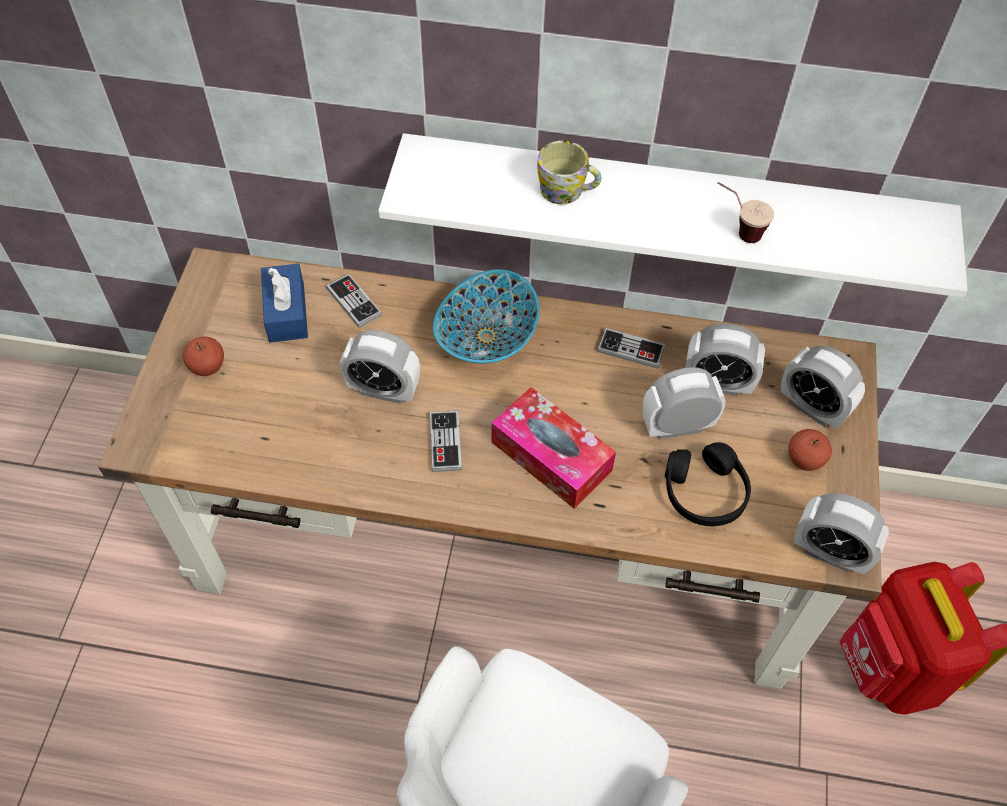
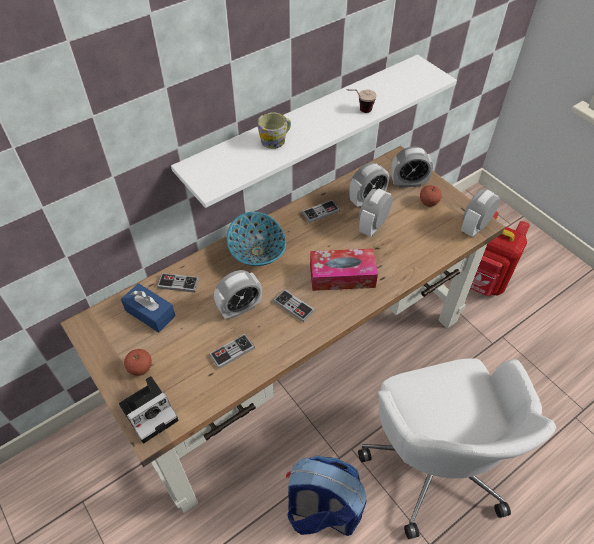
camera: 45 degrees left, 5 degrees down
(165, 423) = (150, 411): none -> camera
(315, 433) = (232, 352): none -> game controller
(330, 740) = (322, 511): none -> backpack
(705, 492) = (411, 241): black headphones -> none
(829, 552) = (475, 227): alarm clock -> alarm clock turned 150 degrees clockwise

